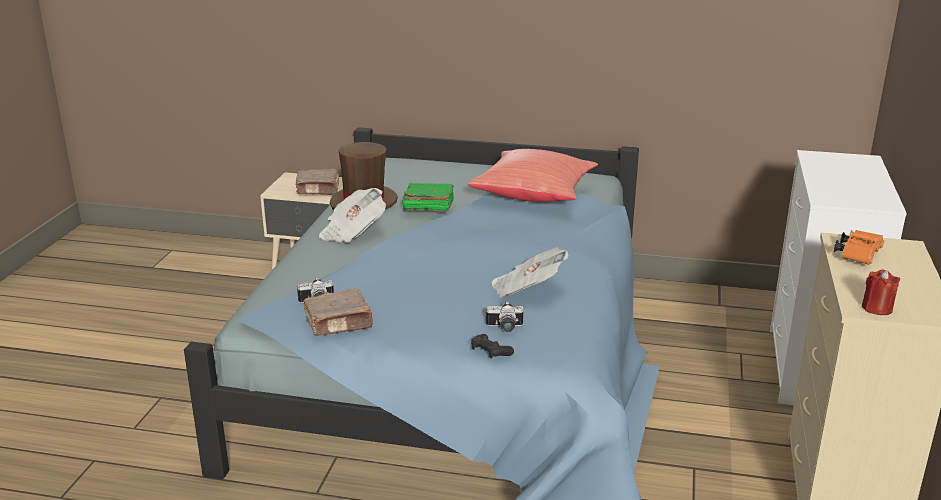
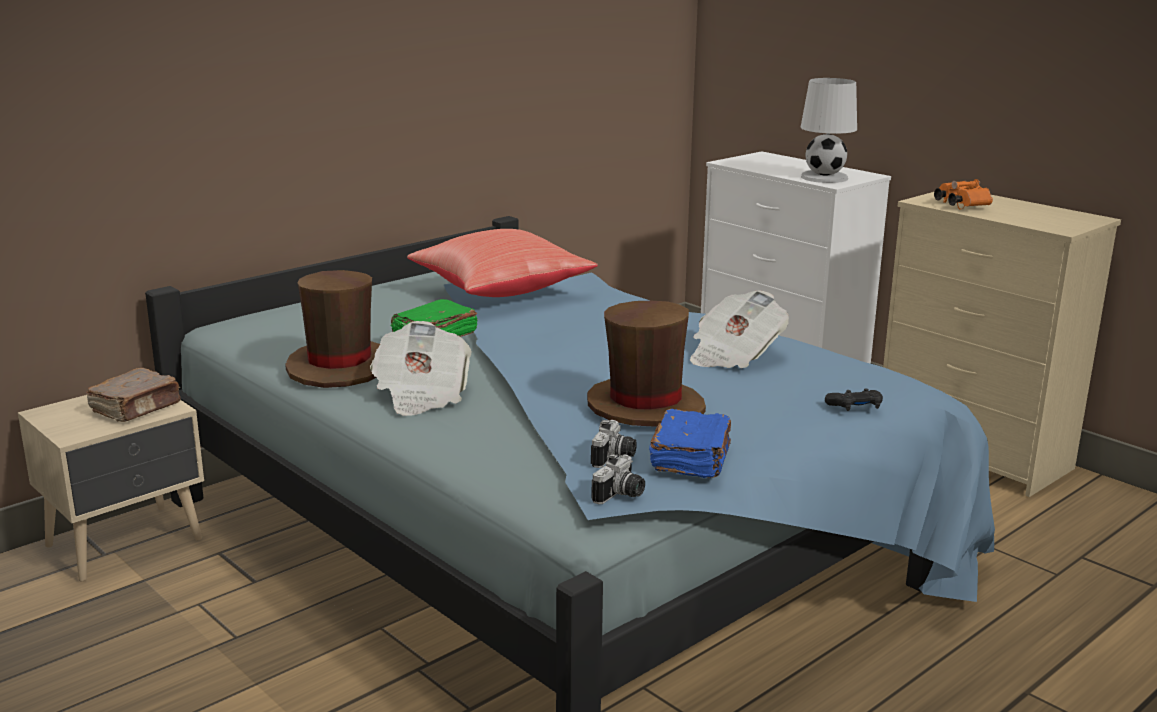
camera: 55 degrees left, 5 degrees down
(339, 324) = (691, 460): brown book -> blue book
(400, 289) = (645, 406): none -> brown hat
(504, 328) = (808, 387): camera -> camera (621, 495)
(838, 193) = (824, 177): none -> white table lamp
(877, 308) = (1064, 226): red candle -> none

